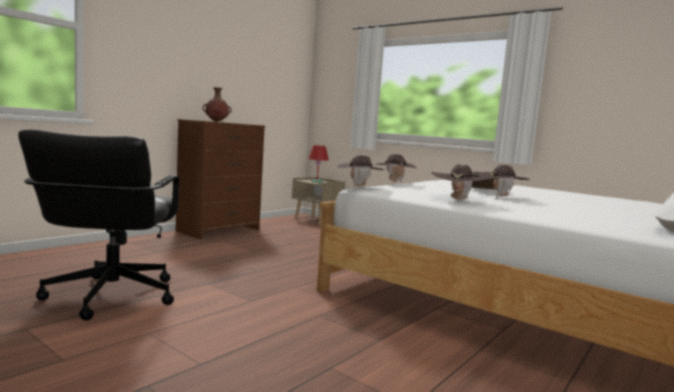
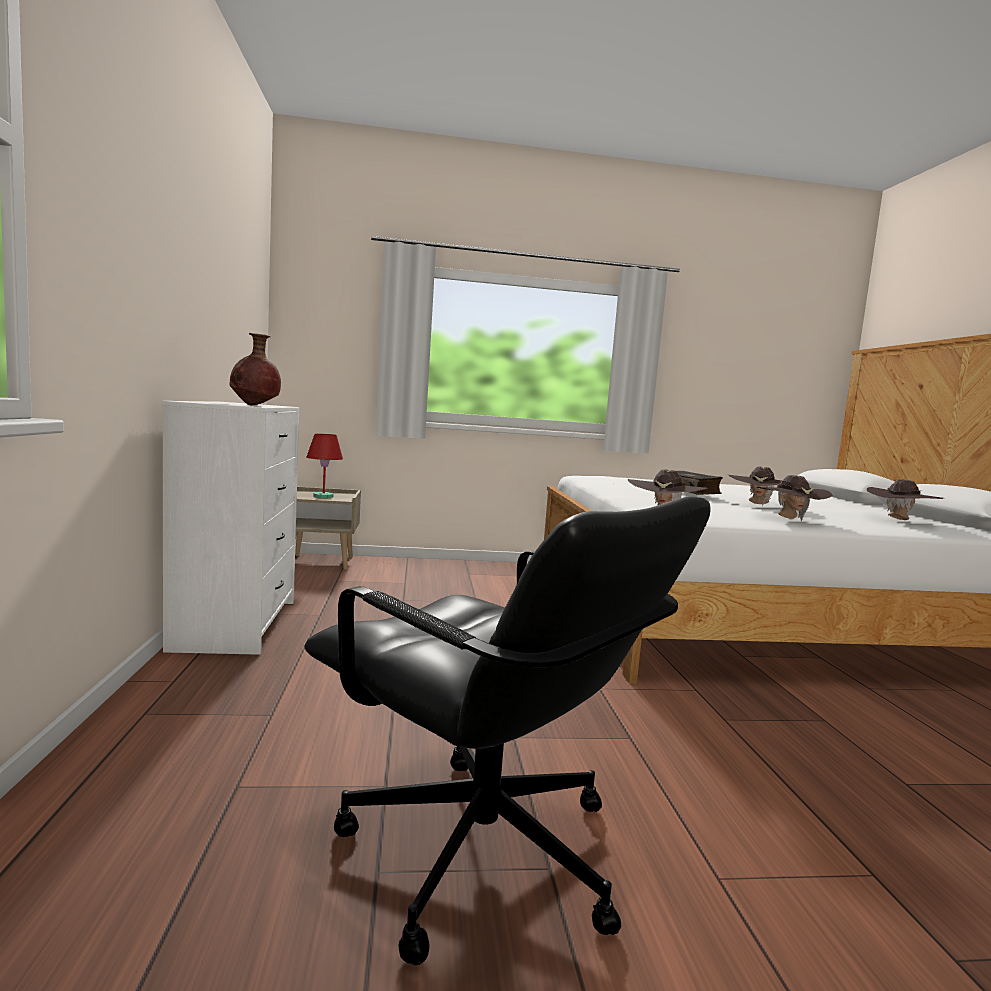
camera: 45 degrees left, 0 degrees up
(219, 230) = (237, 624): brown dresser -> white dresser
(393, 182) = (625, 498): brown hat -> brown hat (899, 520)

